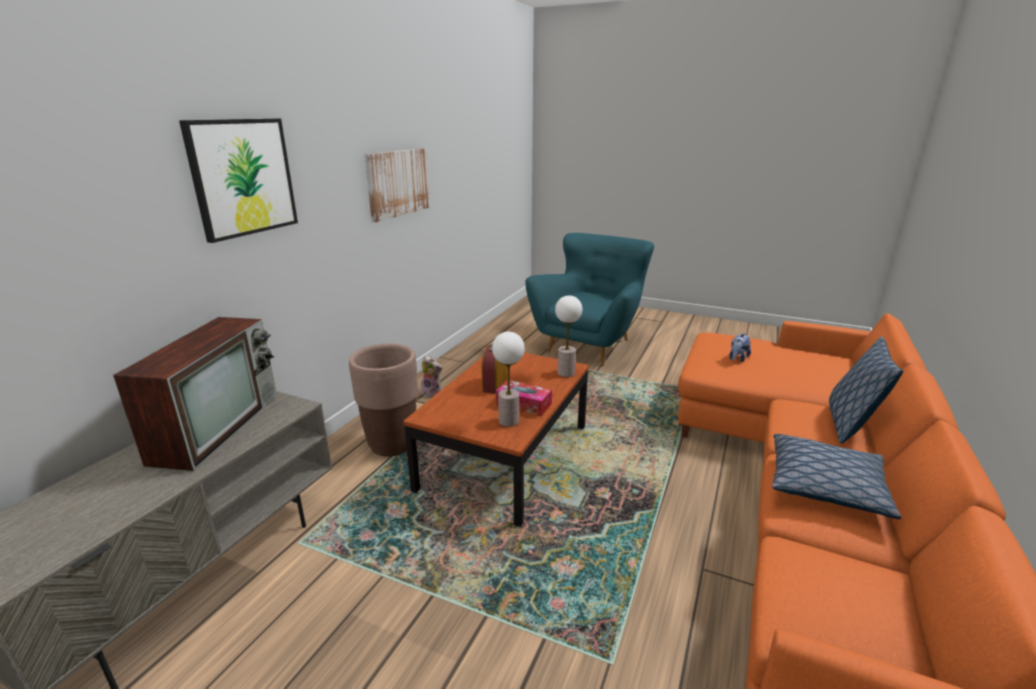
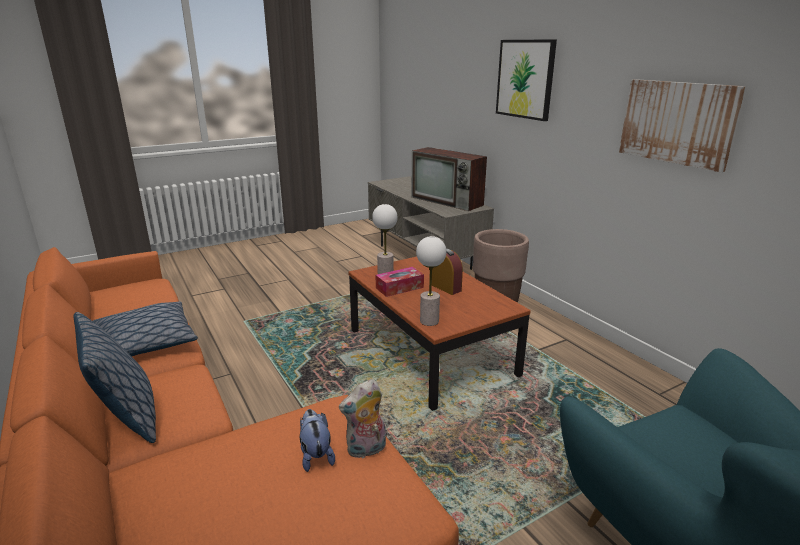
camera: 125 degrees right, 0 degrees up
(433, 393) = (576, 351): plush toy -> plush toy (366, 450)

